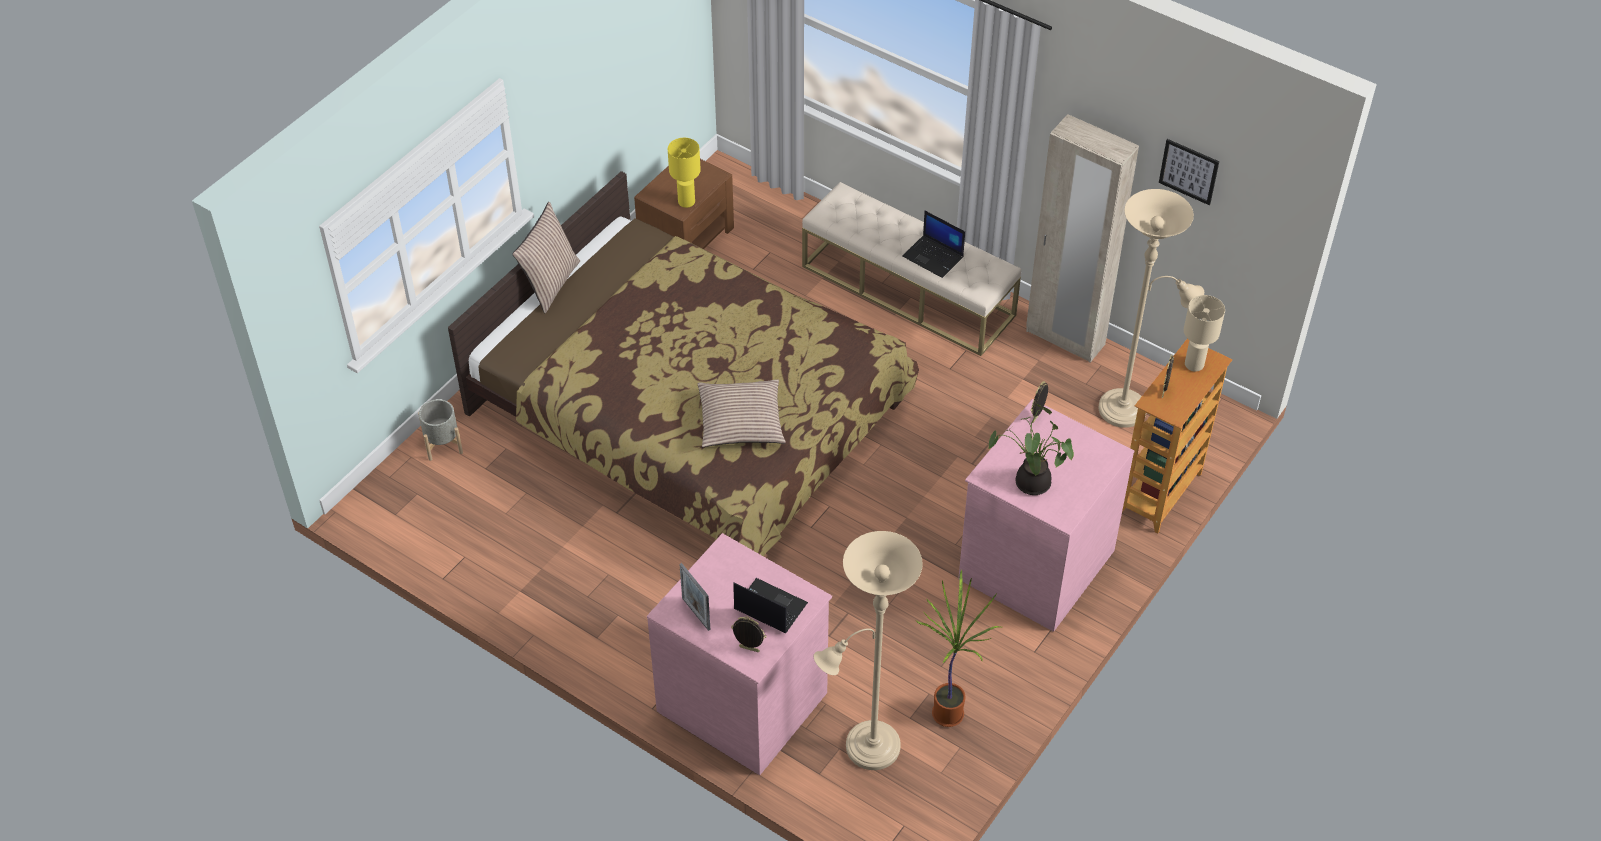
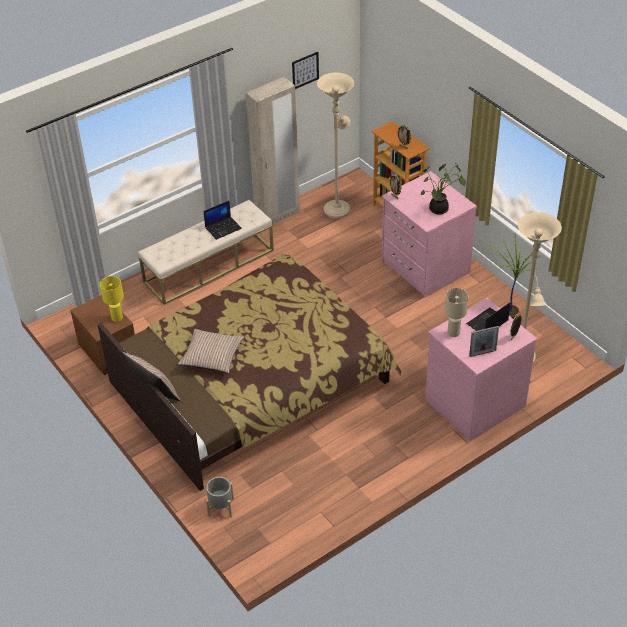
camera: 70 degrees left, 5 degrees down
(741, 421) = (317, 327): pillow -> pillow (212, 356)
(1194, 365) = (390, 133): beige table lamp -> beige table lamp (454, 333)

